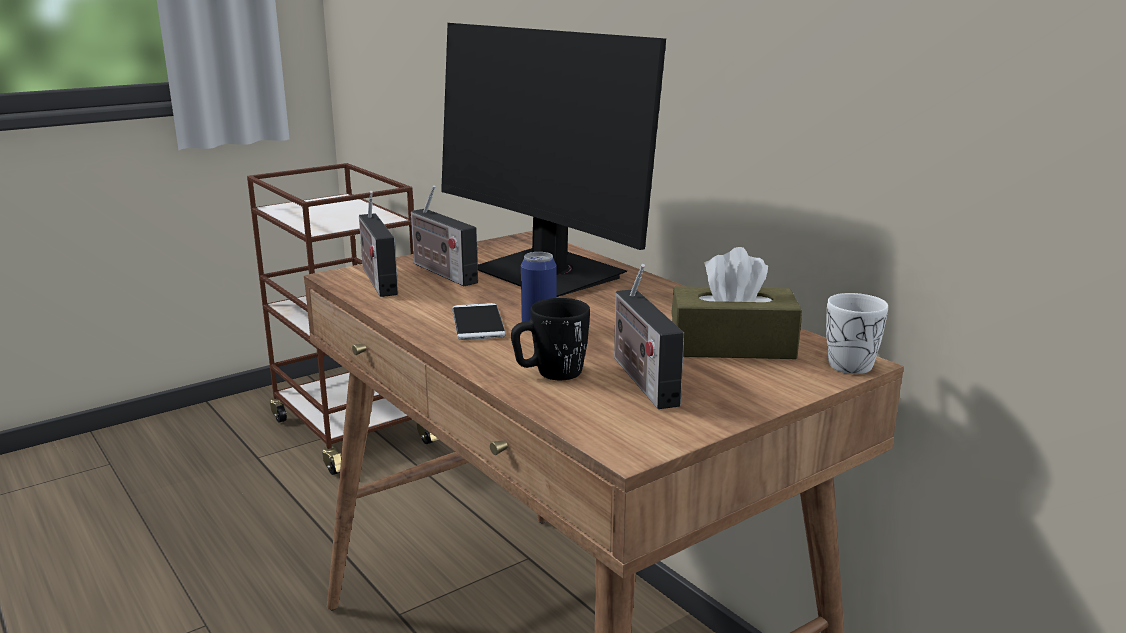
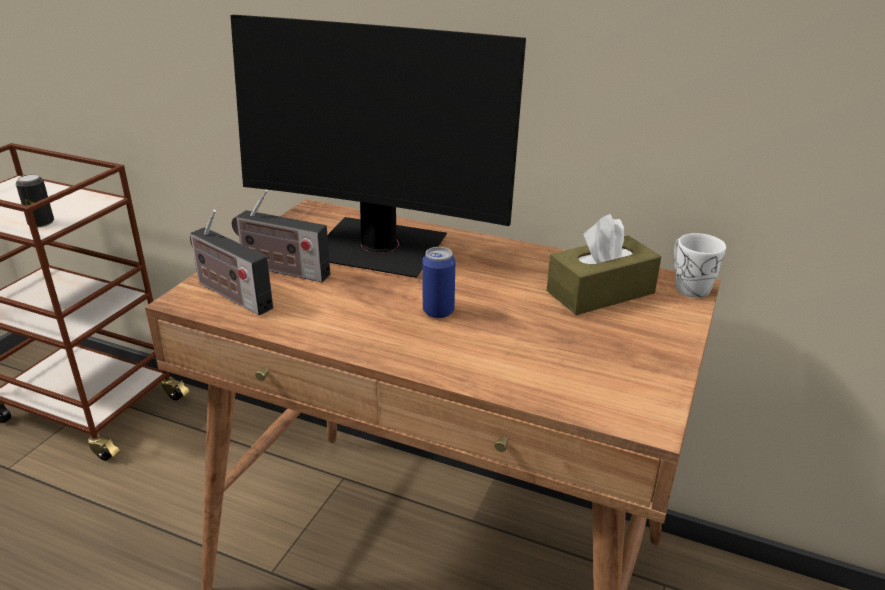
camera: 30 degrees left, 10 degrees up
(325, 225) = (41, 223): none -> can
(478, 323) = (385, 323): phone -> none
(550, 373) = (507, 362): black mug -> none
(641, 378) = (578, 346): radio -> none

